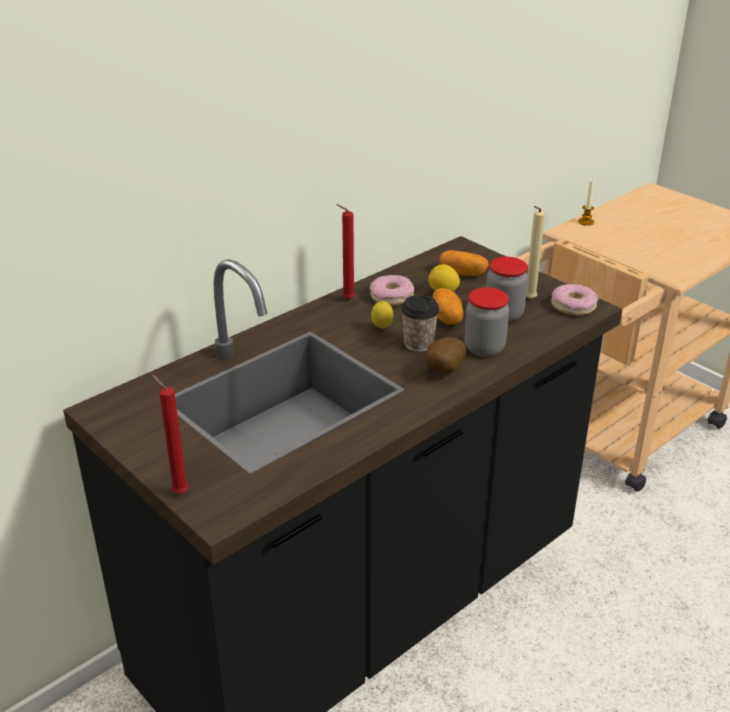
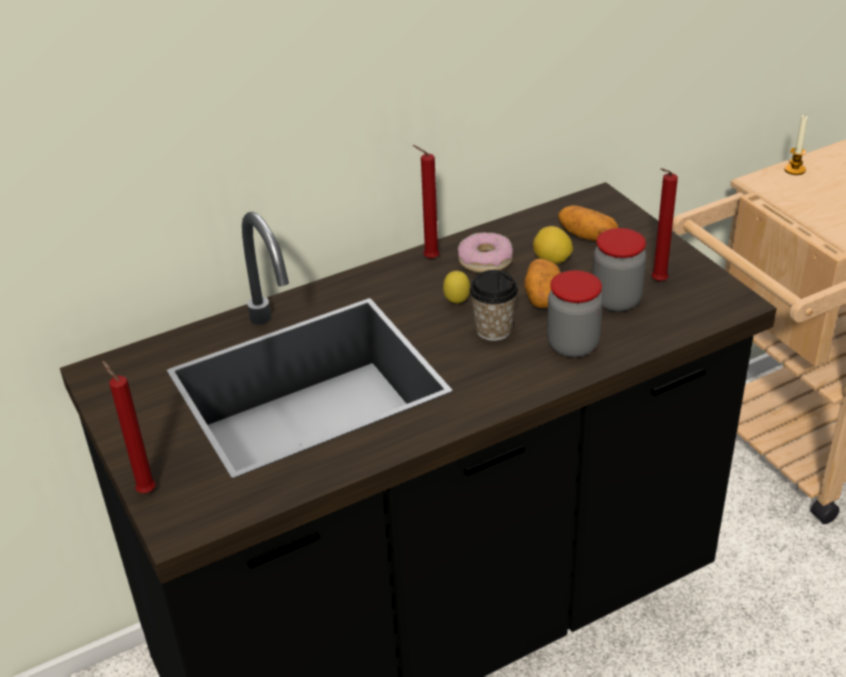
camera: 15 degrees right, 5 degrees up
(442, 371) = (508, 371): potato -> none
(528, 299) = (656, 282): beige candle -> red candle
(573, 306) = (712, 298): donut -> none

